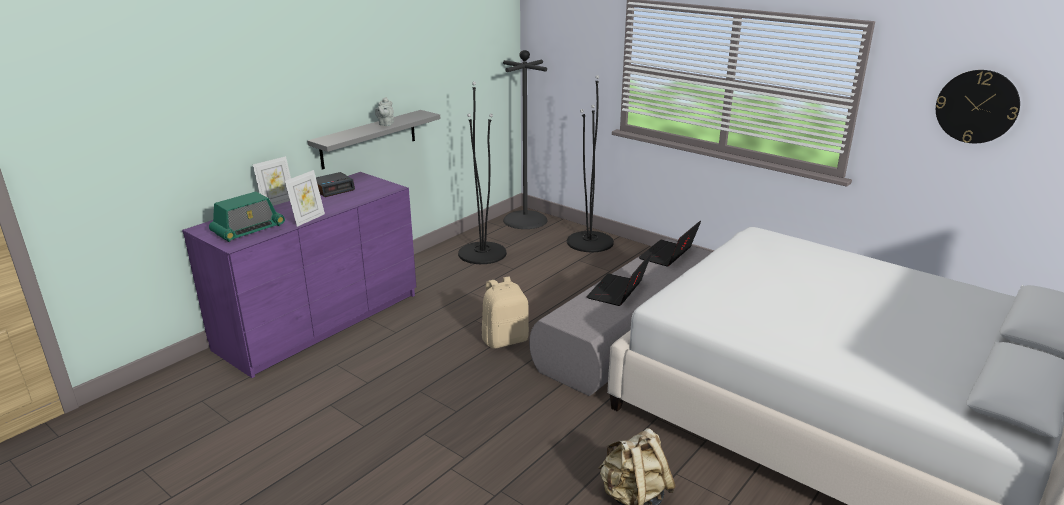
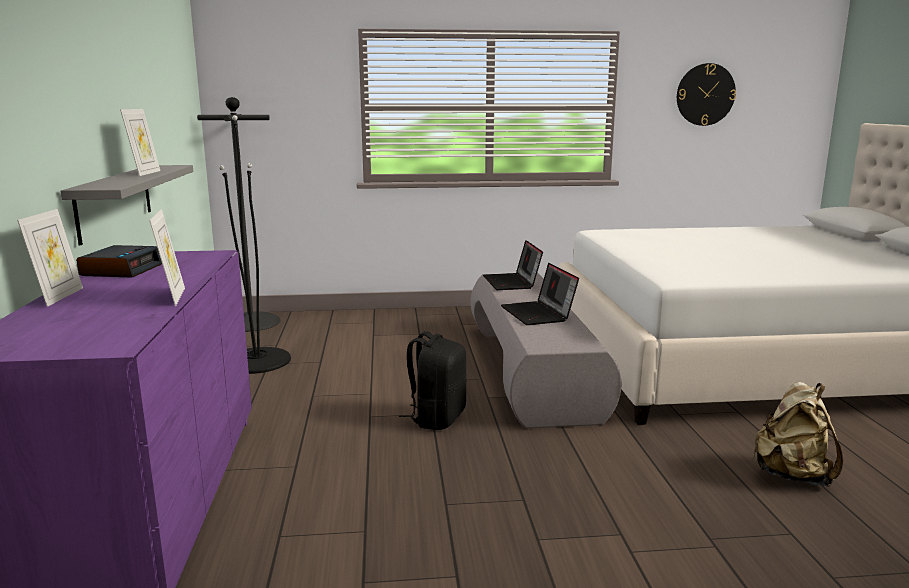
camera: 45 degrees left, 10 degrees down
(248, 230) = (91, 328): radio -> none
(386, 124) = (145, 173): grey teapot -> picture frame
(505, 339) = (437, 418): beige backpack -> black backpack
(590, 242) = (355, 320): black floor lamp -> none

